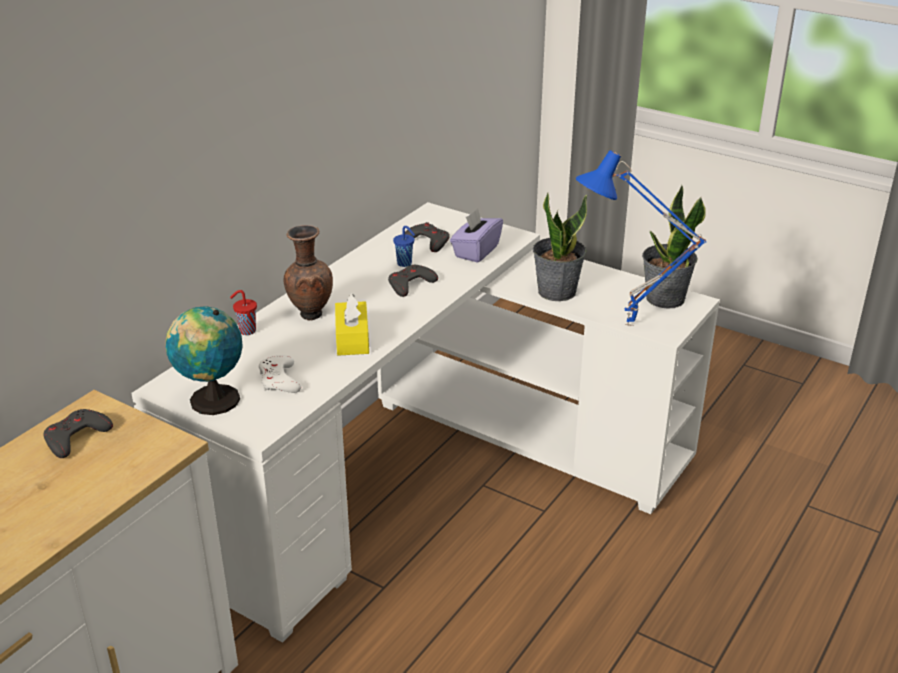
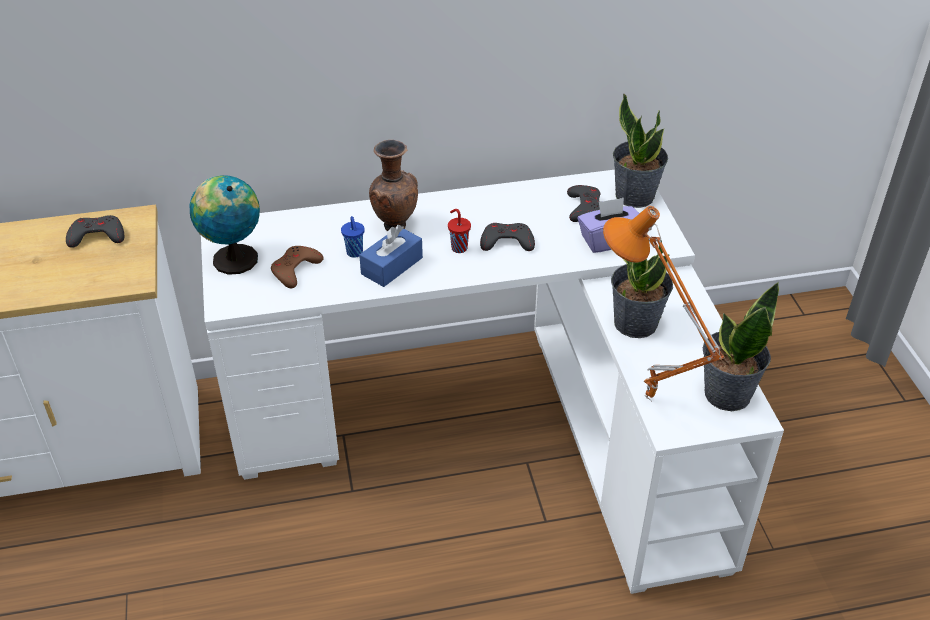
camera: 45 degrees right, 10 degrees up
(246, 331) = (333, 213): red cup -> red cup (458, 248)
(279, 380) = (295, 270): white game controller -> brown game controller
(352, 339) = (392, 266): yellow tissue box -> blue tissue box
(405, 264) = (532, 219): blue cup -> blue cup (355, 253)
(450, 220) = (635, 195): none -> potted plant
(629, 327) = (645, 401): blue table lamp -> orange table lamp

